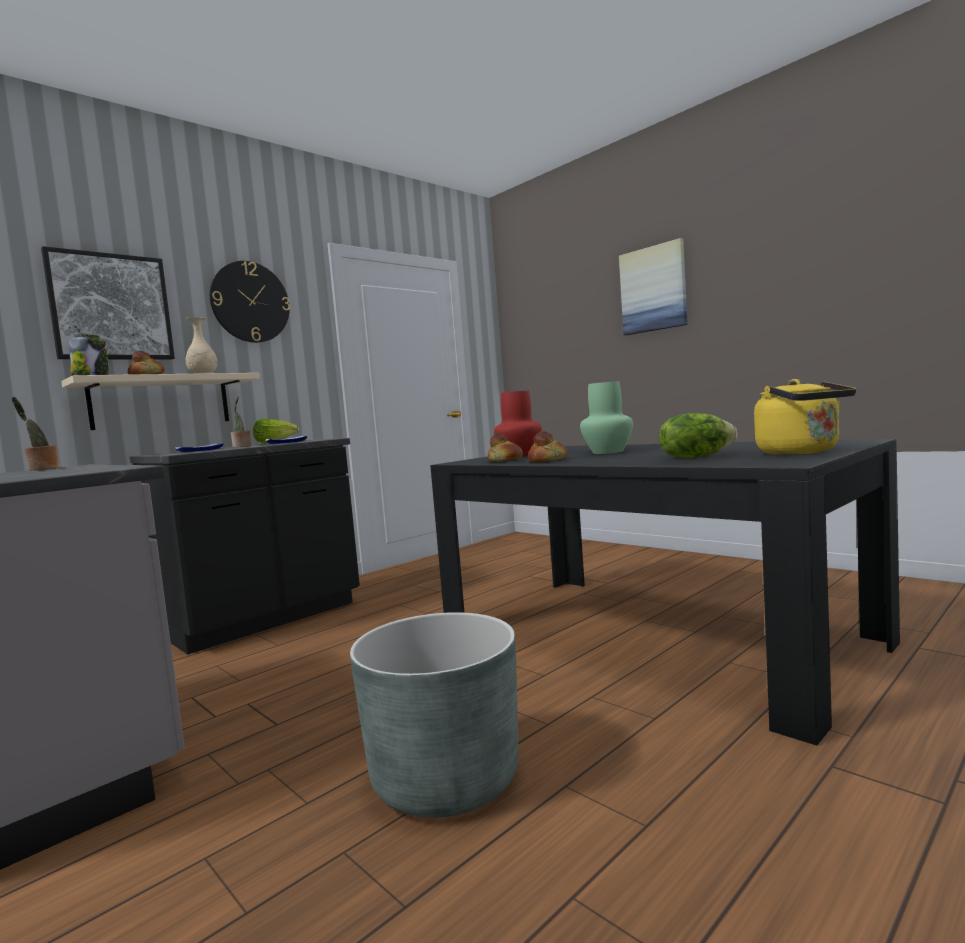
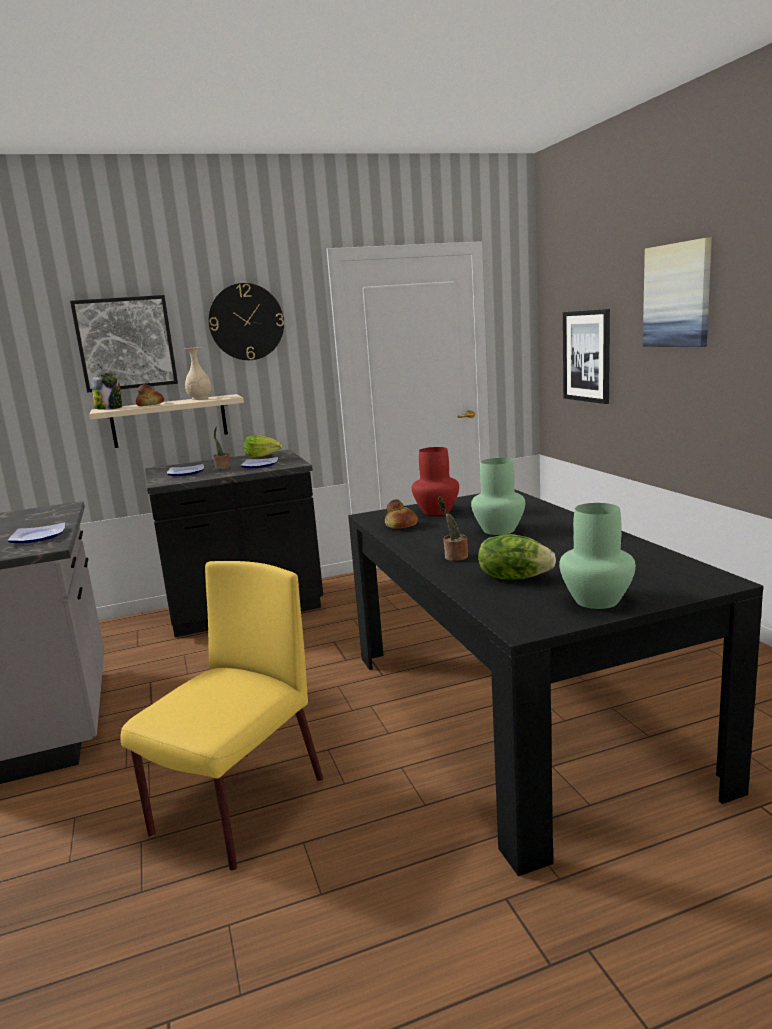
camera: 25 degrees right, 10 degrees up
(41, 469) = (39, 514): potted plant -> potted plant (454, 557)
(86, 469) = (39, 536): none -> plate
(446, 779) = (237, 808): grey planter -> yellow chair
(548, 460) = (422, 539): bread -> none
(560, 356) = (587, 356): none -> picture
(802, 453) = (596, 601): yellow kettle -> green vase

